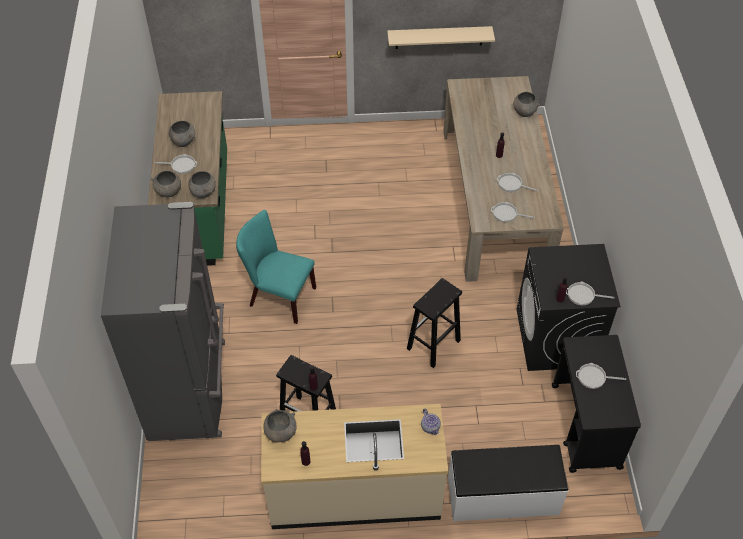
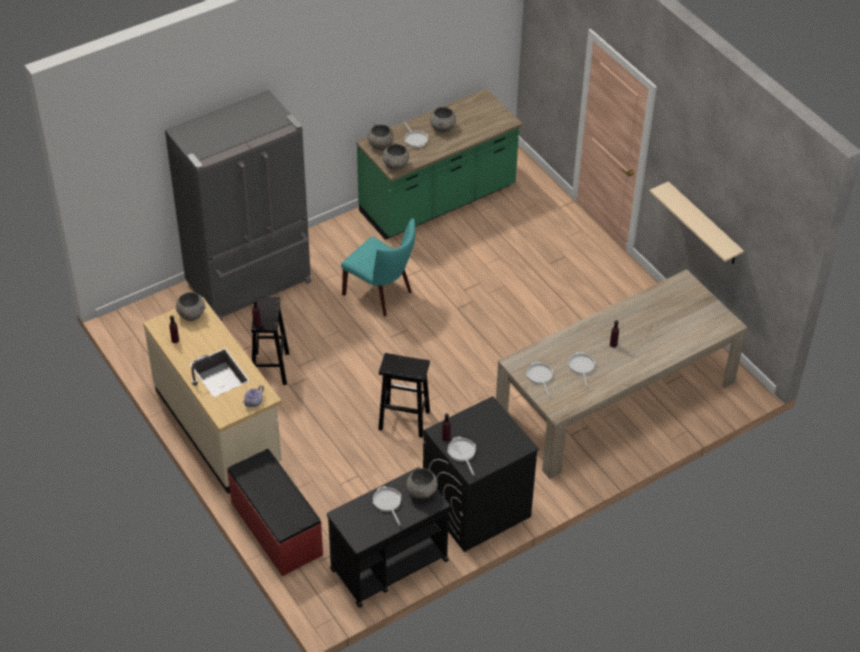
camera: 60 degrees right, 5 degrees down
(278, 296) = (381, 294): turquoise chair -> turquoise chair turned 135 degrees clockwise
(503, 497) = (275, 529): white bench -> red bench
(524, 112) = (690, 342): grey bowl -> grey bowl (422, 492)

